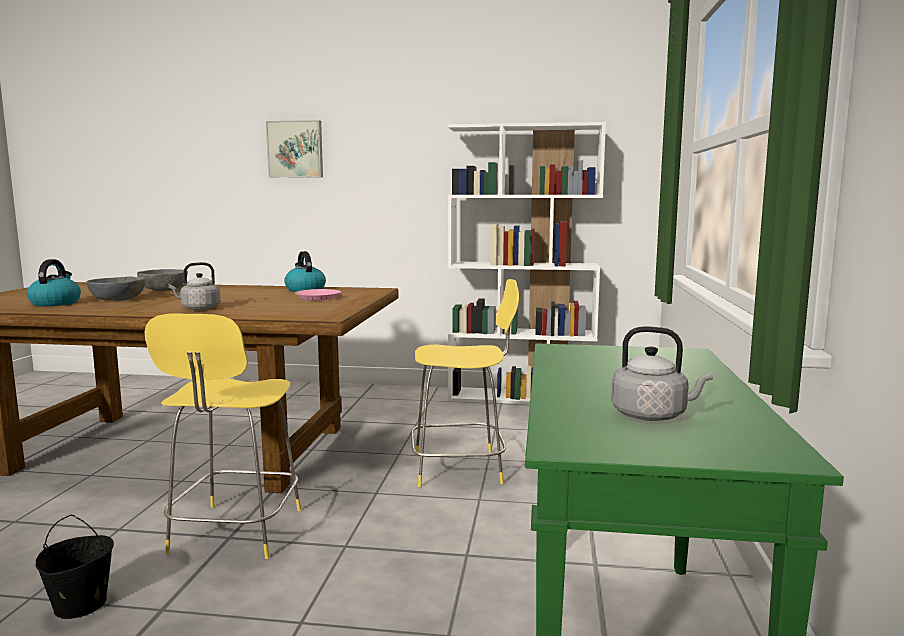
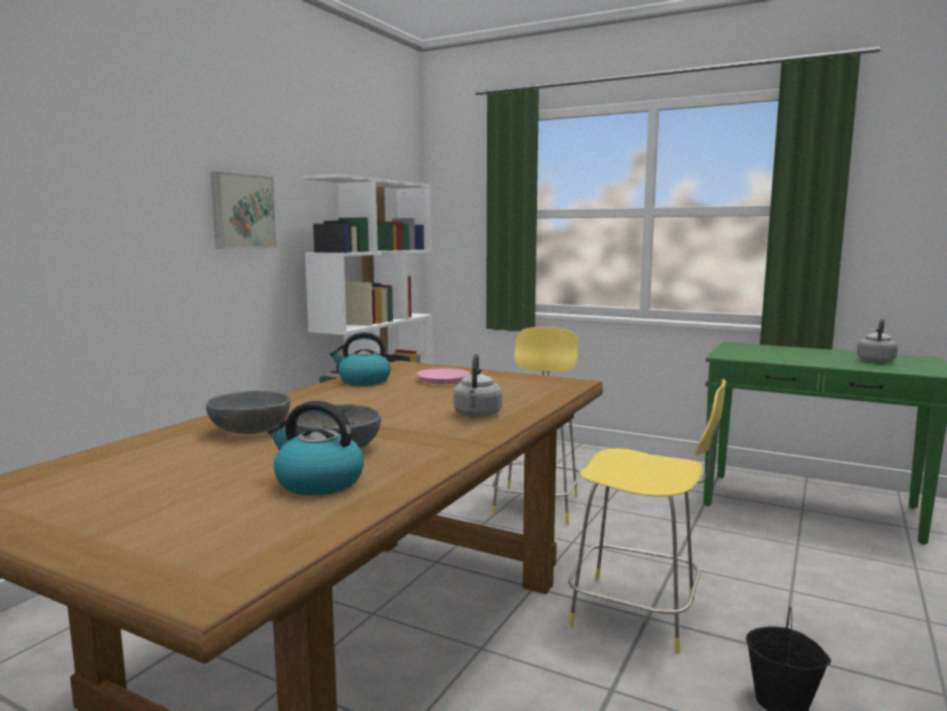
camera: 70 degrees left, 0 degrees up
(295, 149) = (113, 185): picture -> picture (242, 211)

